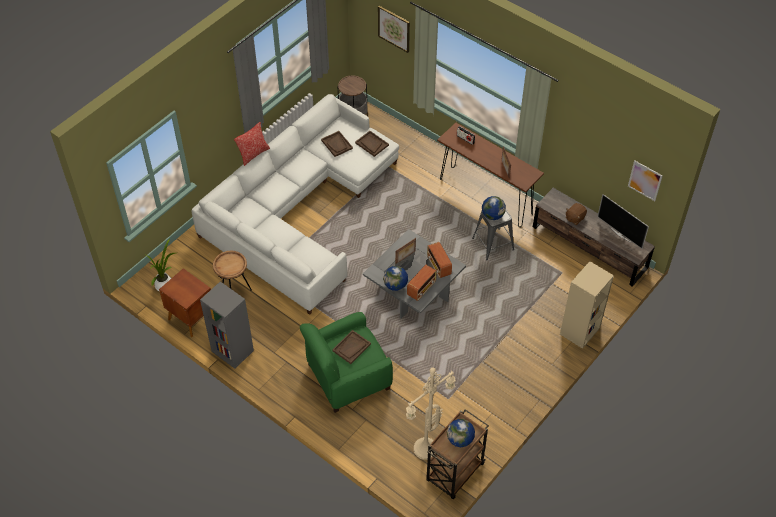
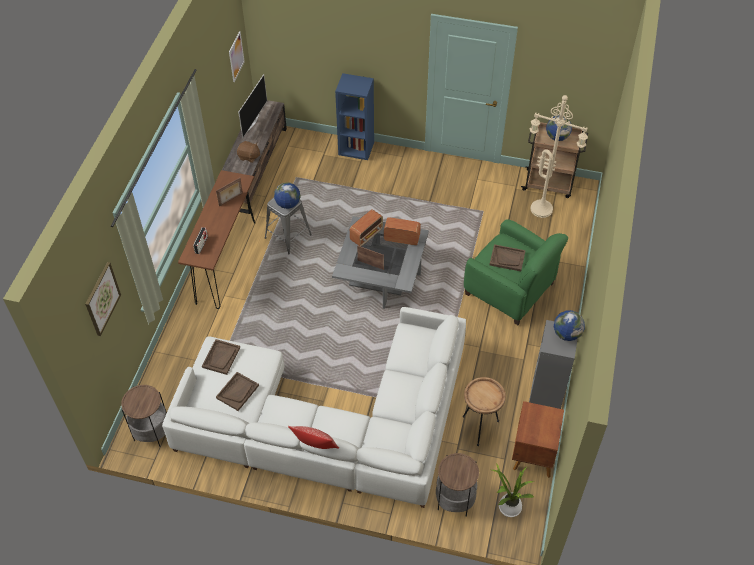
camera: 115 degrees left, 0 degrees up
(191, 256) = (454, 500): none -> side table
(395, 285) = (410, 259): globe -> globe (566, 334)
(580, 331) = (356, 148): beige bookcase -> blue bookcase

